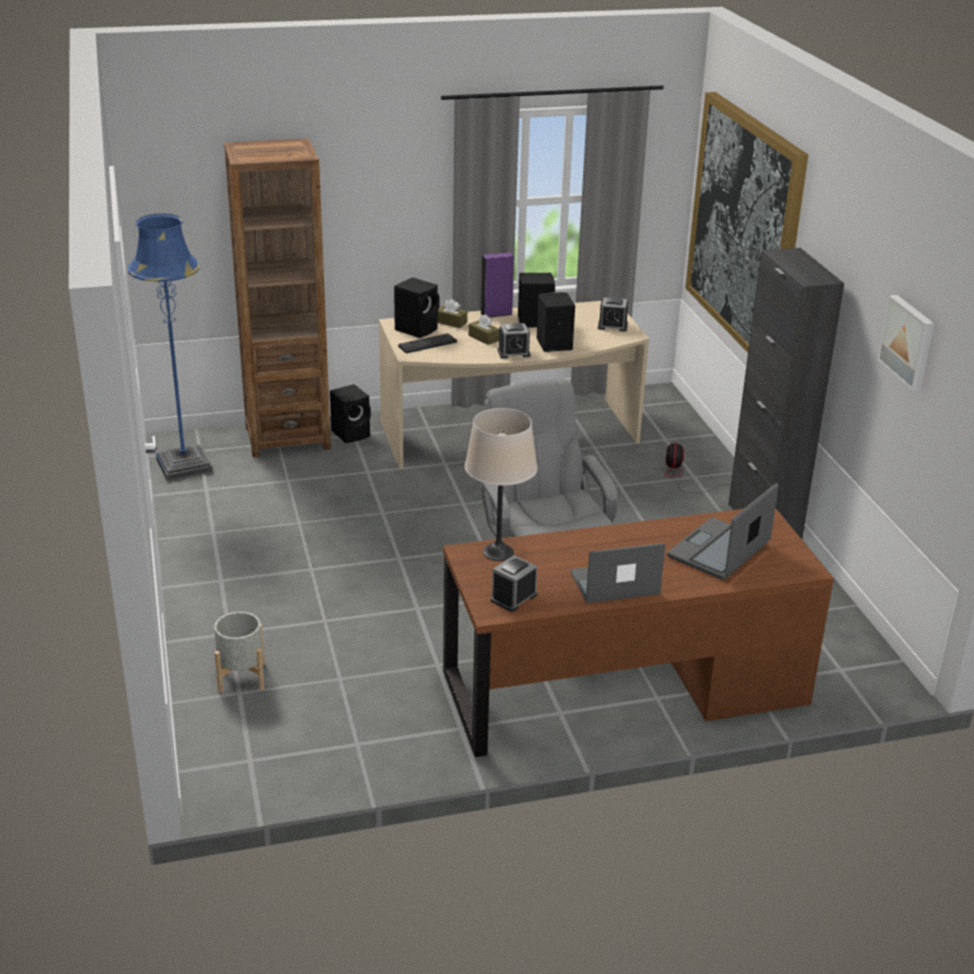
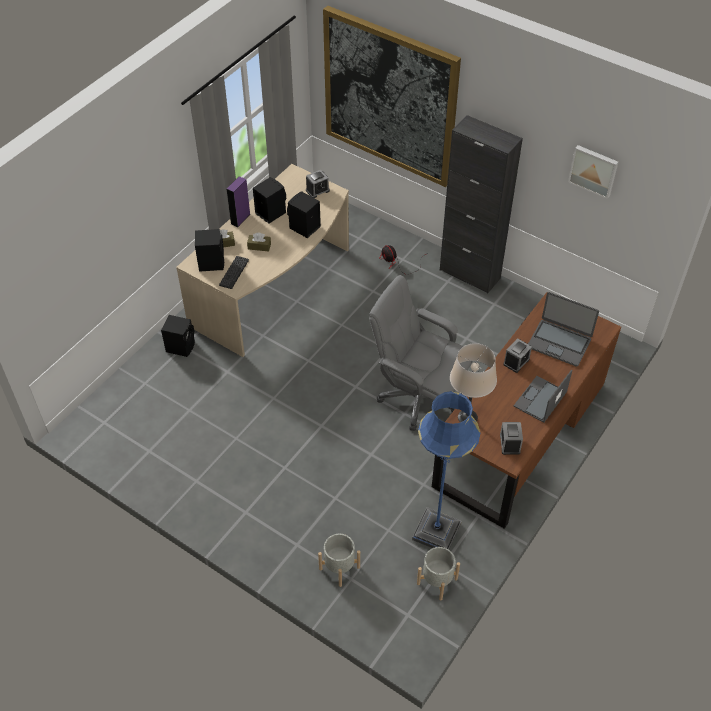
camera: 40 degrees left, 20 degrees up
(184, 465) = (110, 441): blue floor lamp -> blue floor lamp (436, 531)
(287, 437) = (146, 375): brown bookcase -> none
(326, 754) = (437, 581): none -> grey planter
(513, 353) = (291, 249): alarm clock -> alarm clock (516, 361)
(719, 551) = (559, 342): laptop -> laptop turned 60 degrees counterclockwise

